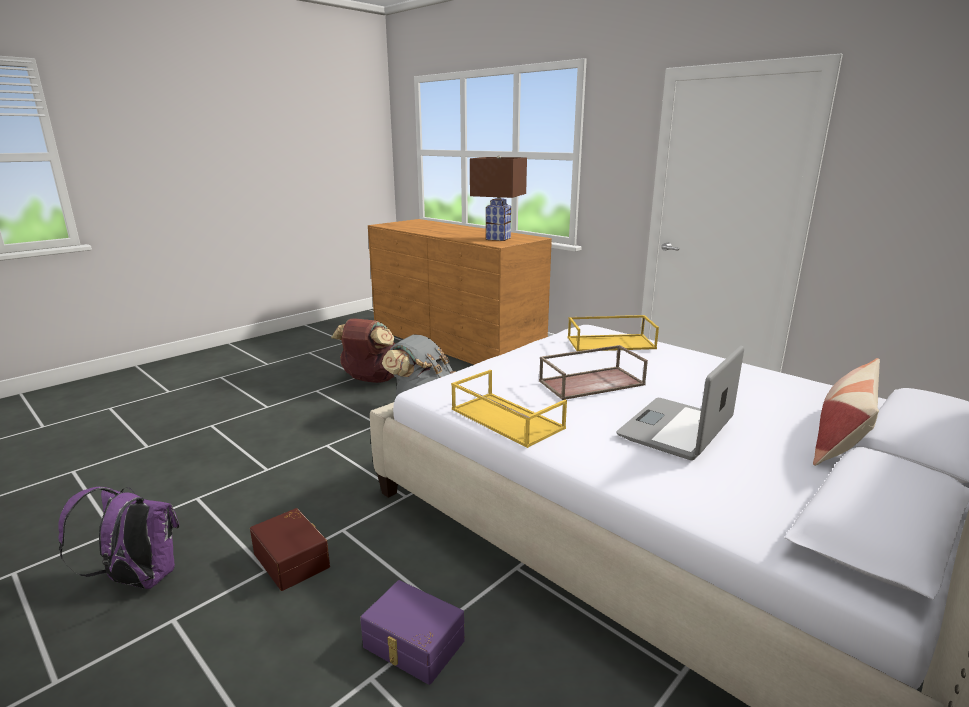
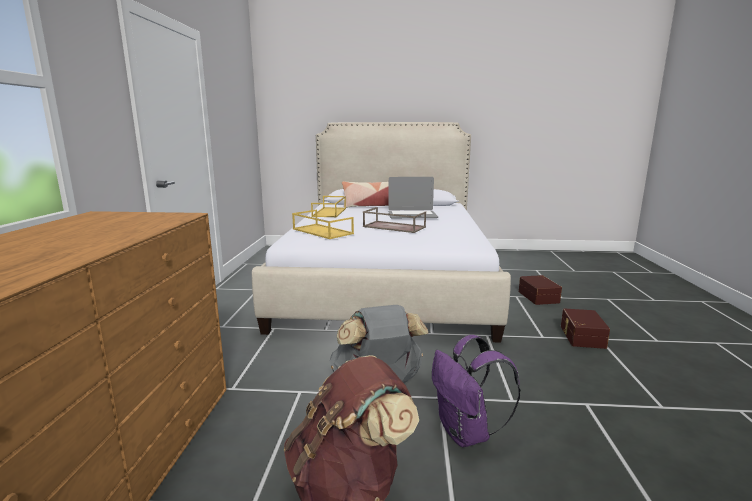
camera: 130 degrees left, 5 degrees down
(138, 580) = (691, 366): purple backpack -> purple backpack (466, 433)
(412, 645) = (539, 297): purple storage box -> brown storage box
(498, 239) = (122, 222): brown table lamp -> none
(505, 419) = (465, 230): yellow tray -> yellow tray (330, 212)

